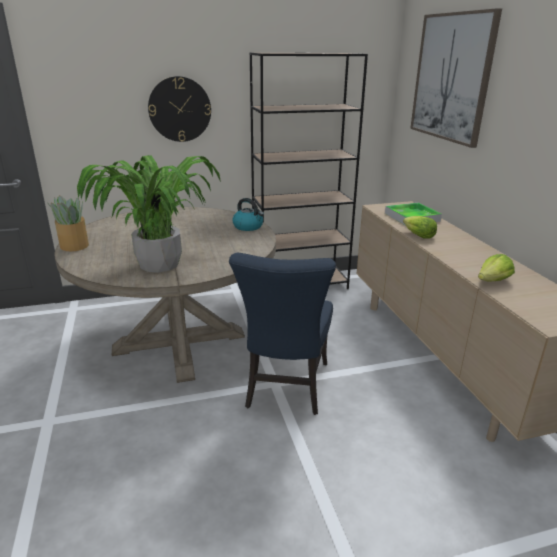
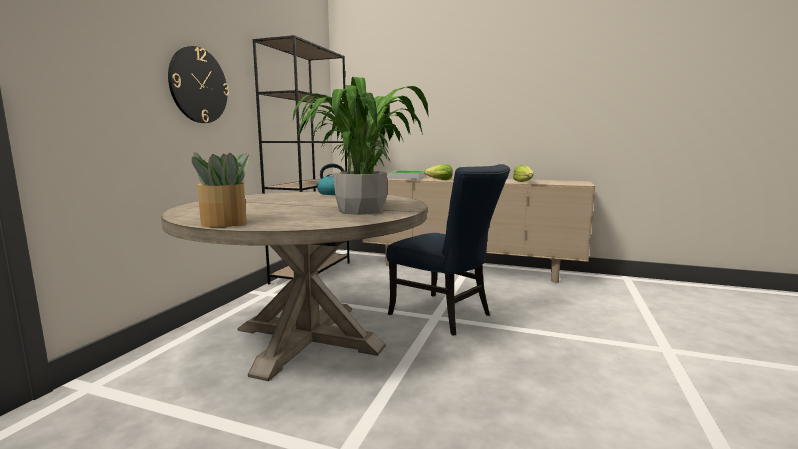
camera: 55 degrees left, 15 degrees down
(451, 77) = (404, 77): picture -> none

